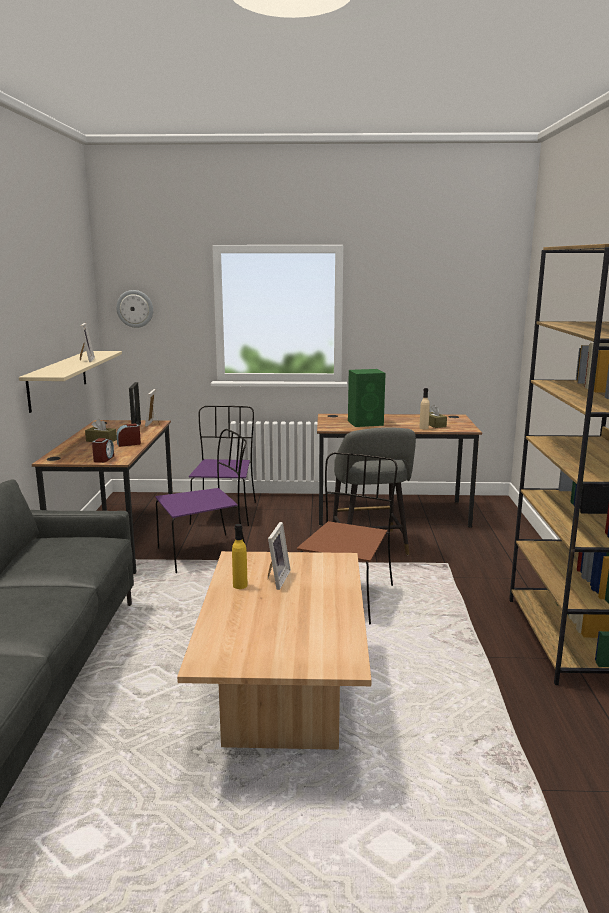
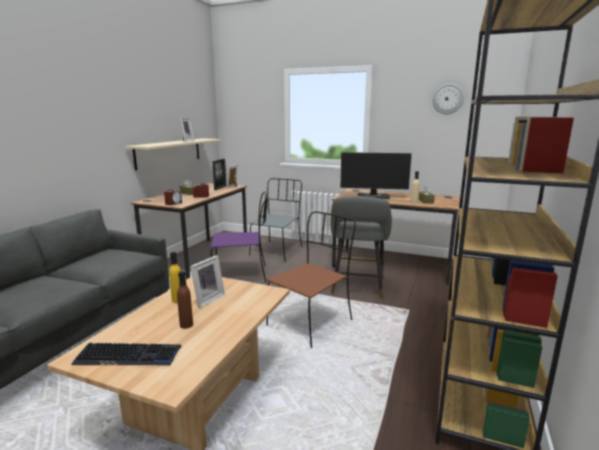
camera: 20 degrees right, 0 degrees up
(135, 308) = (237, 113): wall clock -> wall clock (448, 99)
(224, 512) = (277, 250): purple chair -> grey chair
(262, 650) = (128, 356): none -> keyboard
(286, 609) = (186, 325): none -> brown bottle
(366, 423) = (374, 196): green speaker -> monitor

